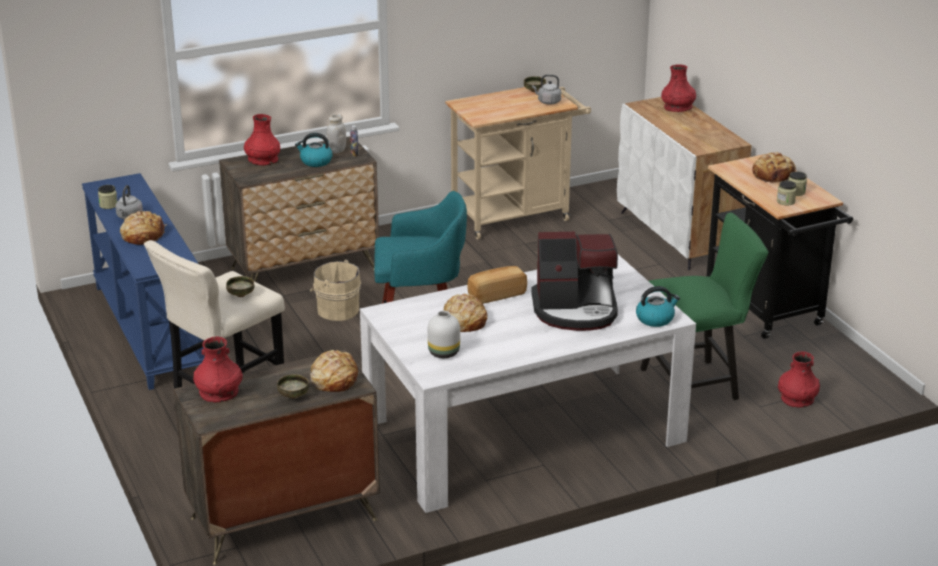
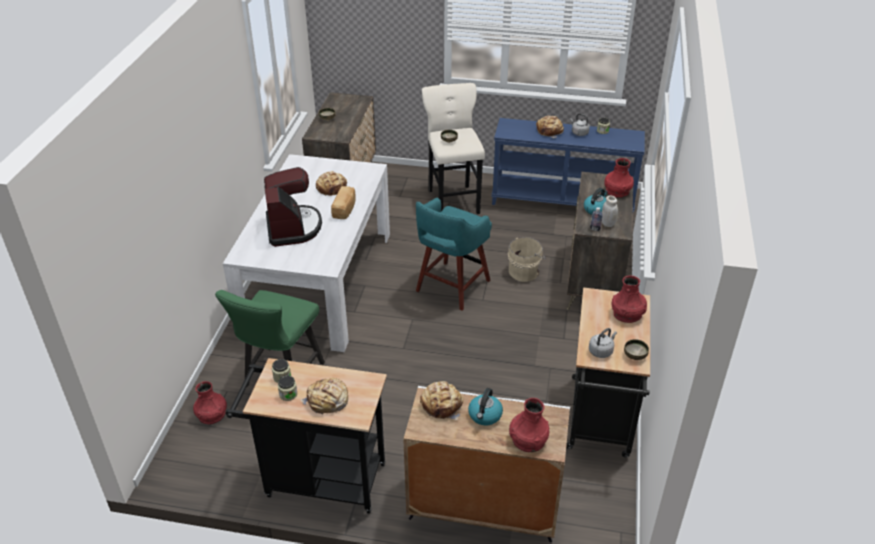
camera: 125 degrees right, 10 degrees up
(219, 392) = (355, 104): red vase -> red vase (627, 314)
(334, 379) = (326, 132): bread -> bread (442, 404)
(444, 353) = (310, 171): white vase -> none
(517, 216) = (600, 422): beige cart -> black cart
(575, 310) = (293, 227): coffee machine -> coffee machine turned 135 degrees clockwise
(655, 319) = (246, 251): kettle -> kettle (485, 415)

